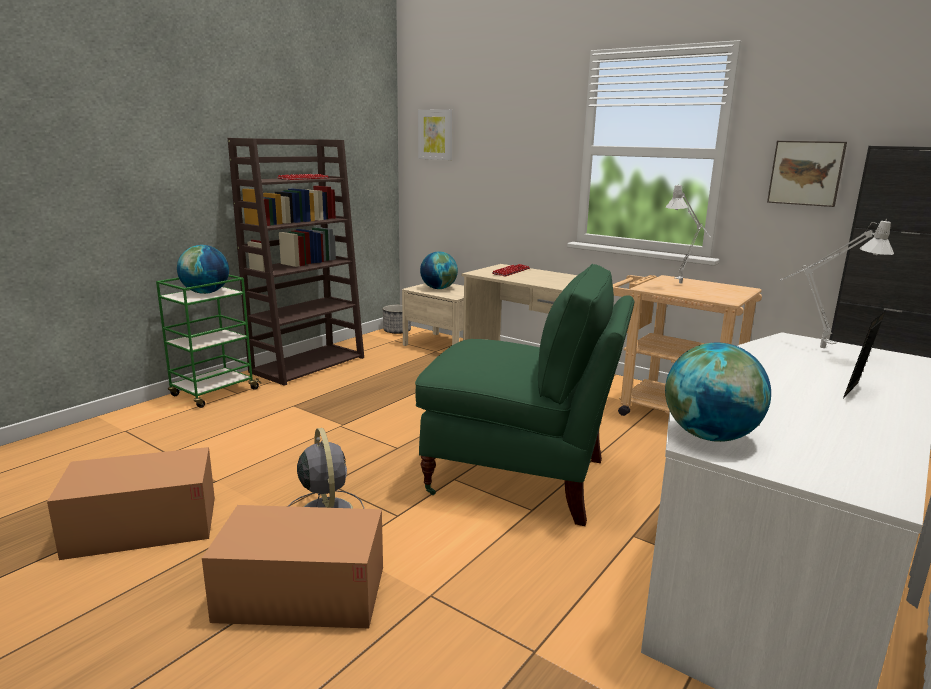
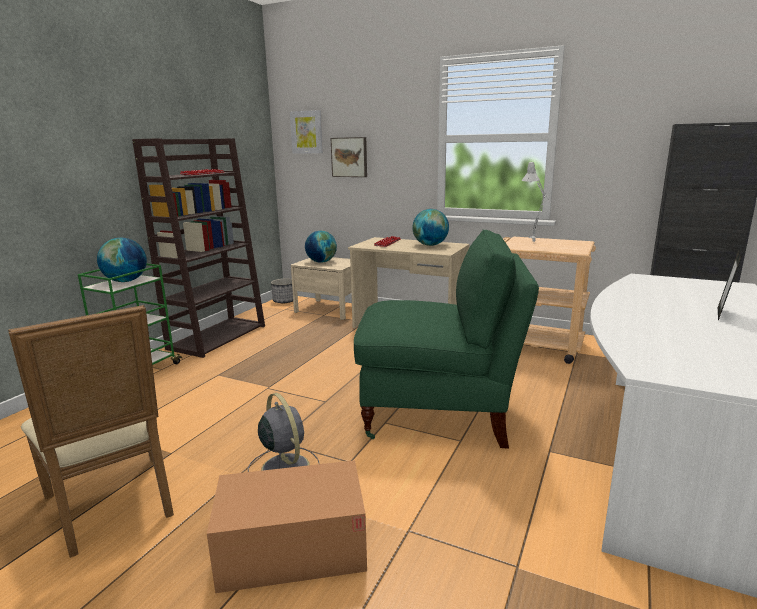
camera: 10 degrees left, 0 degrees up
(143, 526) = (114, 507): cardboard box -> beige chair
(710, 436) = (650, 363): globe -> globe (430, 245)
(806, 173) = (621, 148): picture -> picture (349, 157)
(815, 347) = (664, 283): grey table lamp -> none

